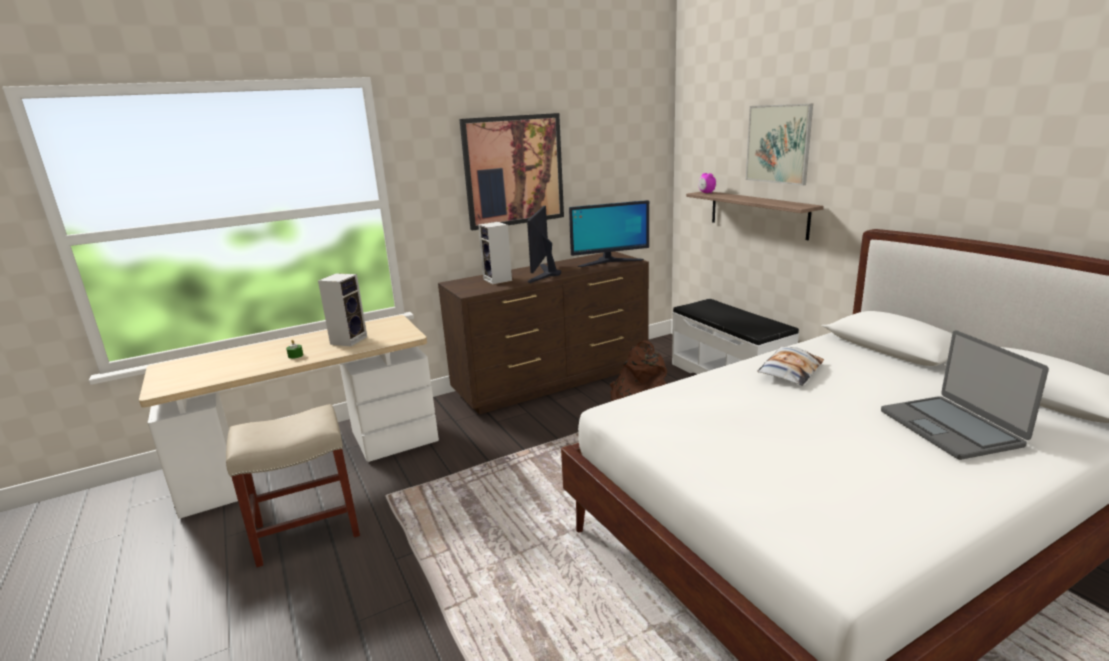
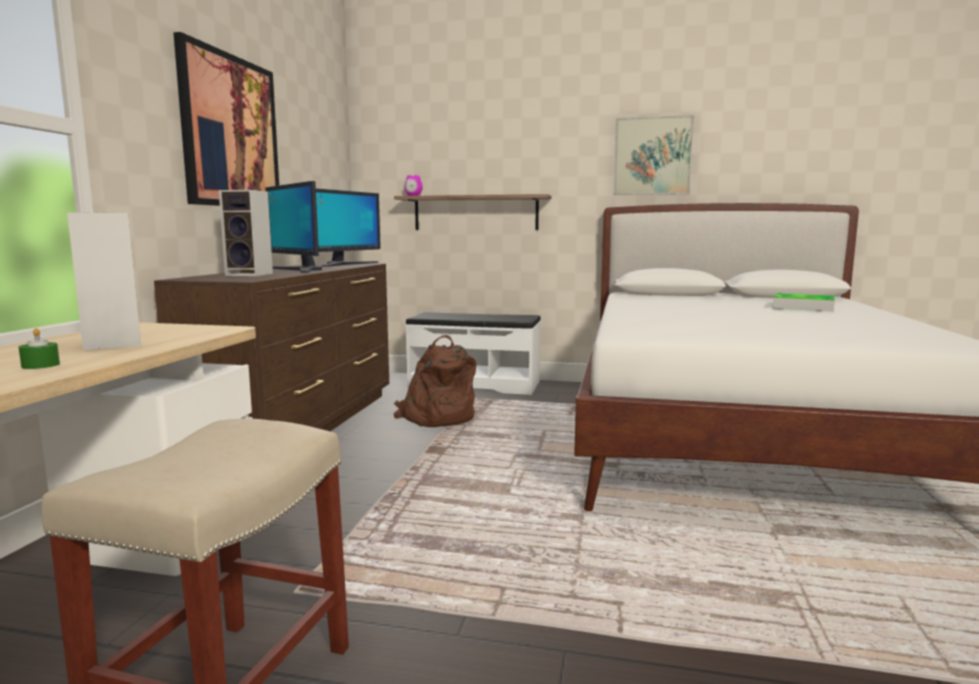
camera: 50 degrees left, 10 degrees down
(778, 144) = (495, 142): picture -> picture (652, 156)
(790, 371) = (656, 305): pillow -> none
(951, 428) = (803, 307): laptop -> tray

